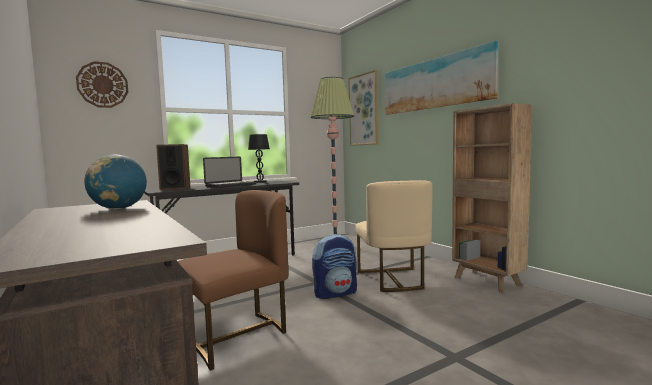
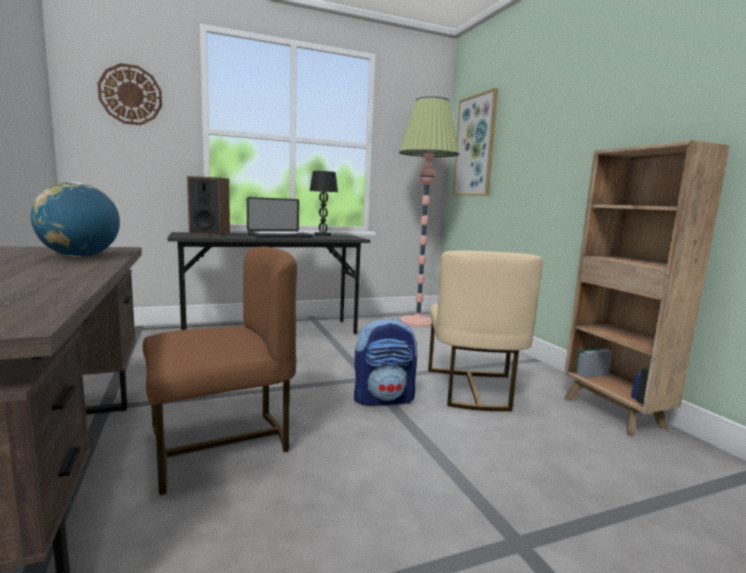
camera: 10 degrees right, 5 degrees up
(434, 84) = (576, 110): picture -> none

